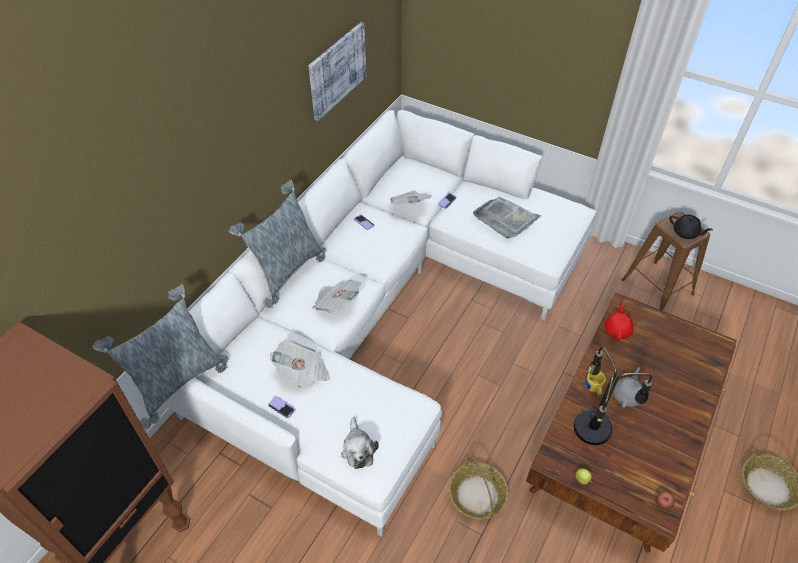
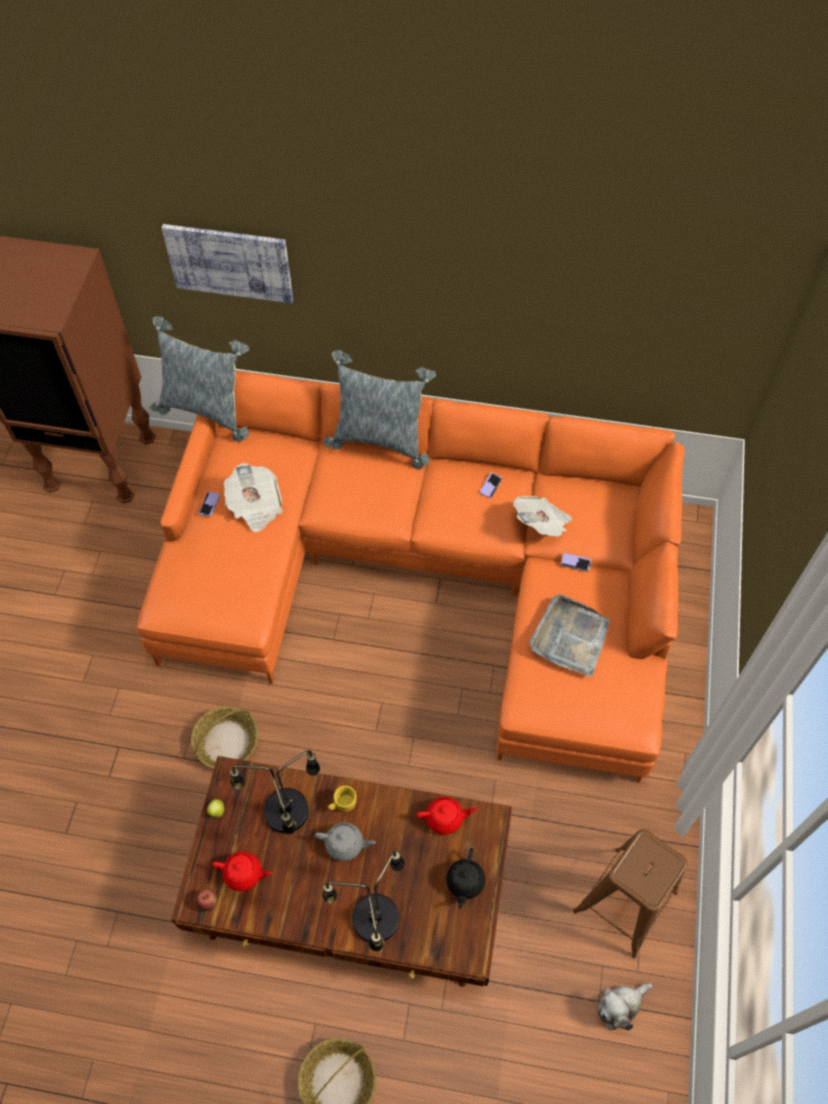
camera: 70 degrees right, 10 degrees up
(337, 70) = (600, 331): picture -> picture (230, 262)
(337, 303) = (355, 503): newspaper -> none
(358, 449) = (181, 585): plush toy -> plush toy (620, 1006)
(382, 315) = (427, 575): white sofa -> orange sofa
(641, 472) = (244, 874): none -> red teapot
(686, 233) = (640, 873): black teapot -> black teapot (464, 882)
(687, 393) = (374, 918): none -> table lamp

